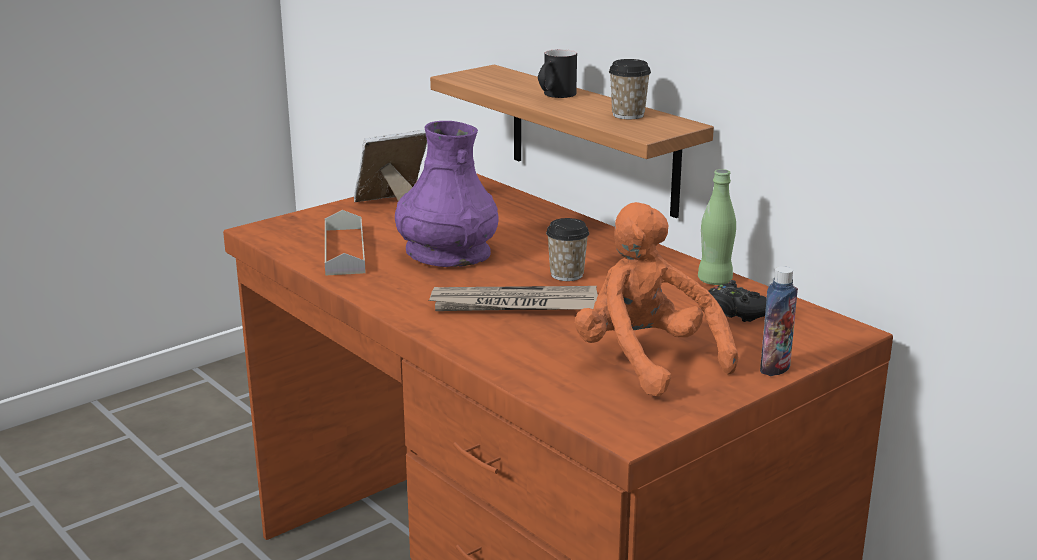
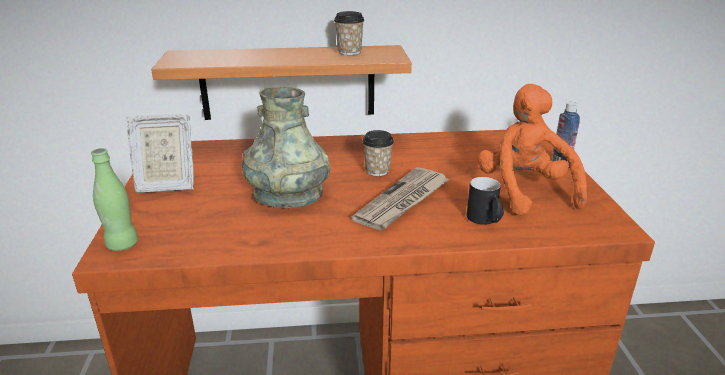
camera: 55 degrees left, 5 degrees up
(344, 250) = (219, 230): grey tray -> none
(392, 204) = (166, 184): picture frame -> picture frame turned 105 degrees counterclockwise
(447, 253) = (288, 194): purple vase -> grey vase
(555, 96) = (275, 55): black mug -> black mug (485, 221)
(646, 360) = (524, 191): orange plush toy -> orange plush toy turned 75 degrees clockwise
(714, 280) = (437, 139): green bottle -> green bottle (122, 244)
(736, 311) = (481, 148): black game controller -> none

